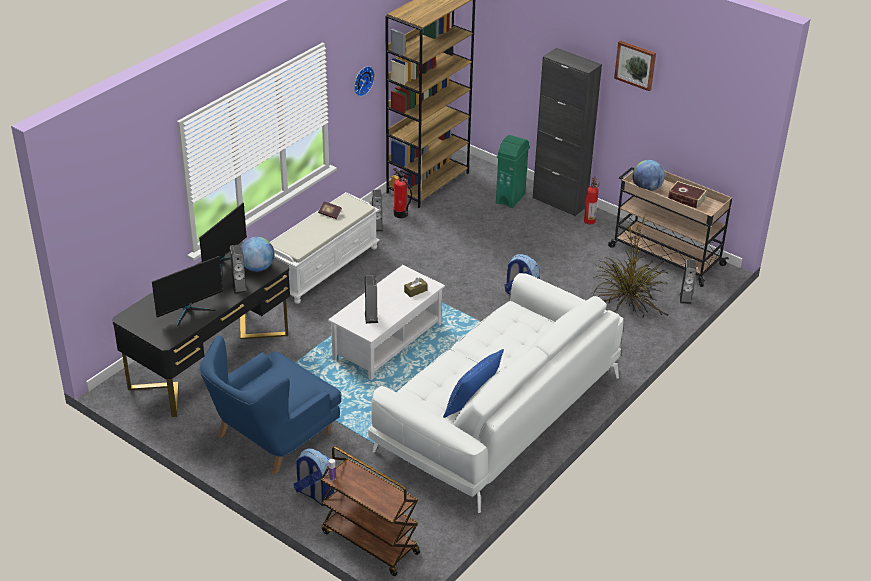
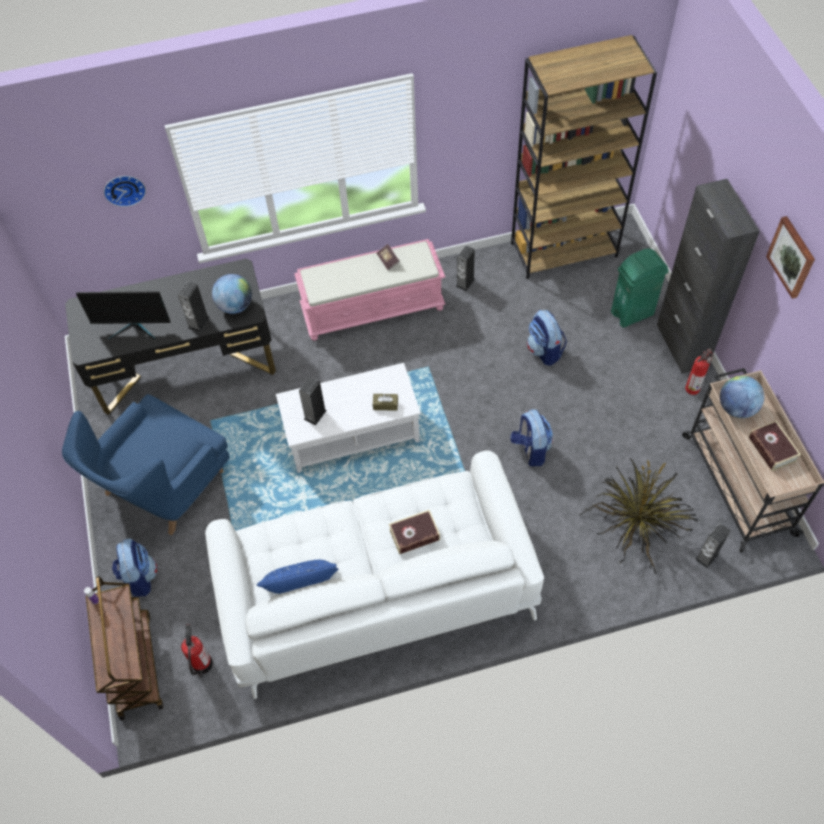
camera: 40 degrees right, 20 degrees up
(224, 262) = (214, 282): monitor -> none
(272, 435) = (162, 485): blue armchair -> blue armchair turned 45 degrees counterclockwise
(323, 267) = (373, 308): white bench -> pink bench
(362, 80) = (480, 124): wall clock -> wall clock (124, 189)
(400, 214) = (501, 278): fire extinguisher -> fire extinguisher (202, 664)
(473, 241) = (544, 351): none -> backpack
(514, 343) = (414, 535): none -> book

